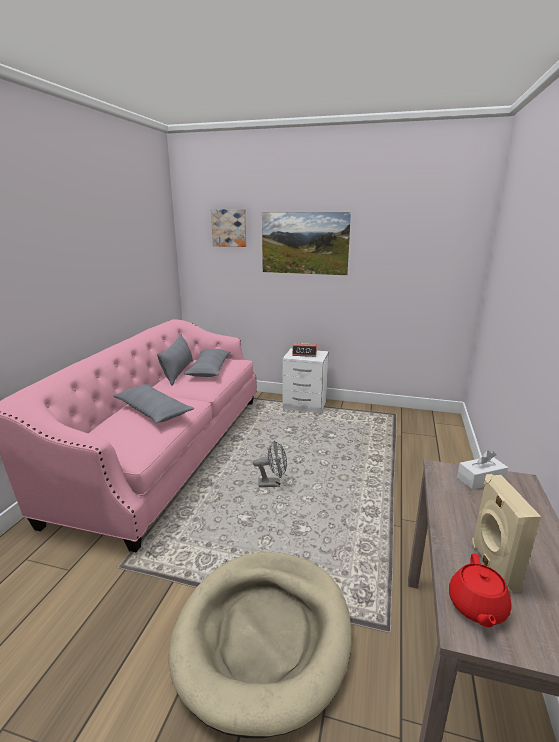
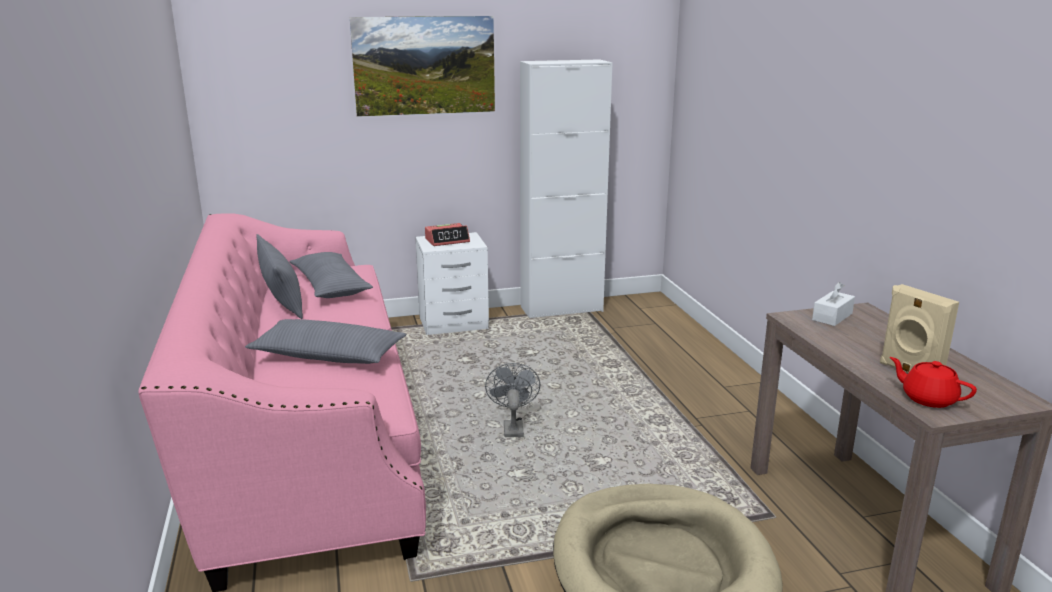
camera: 30 degrees left, 0 degrees up
(229, 228) = (291, 44): picture -> none
(273, 483) = (512, 427): grey fan -> grey fan turned 60 degrees counterclockwise
(379, 410) = (561, 309): none -> white cabinet
(476, 607) = (928, 398): red teapot -> red teapot turned 150 degrees clockwise

